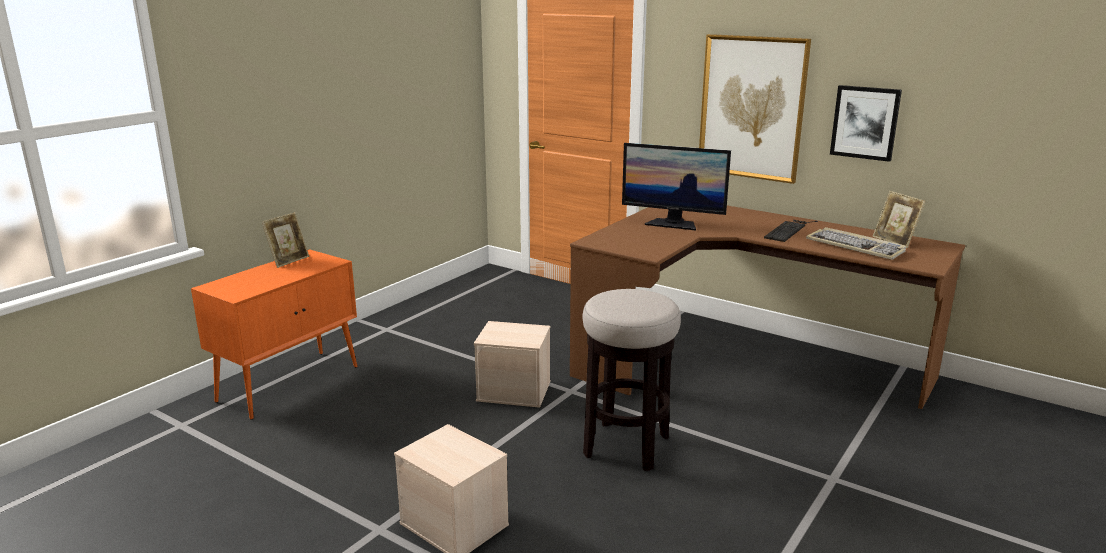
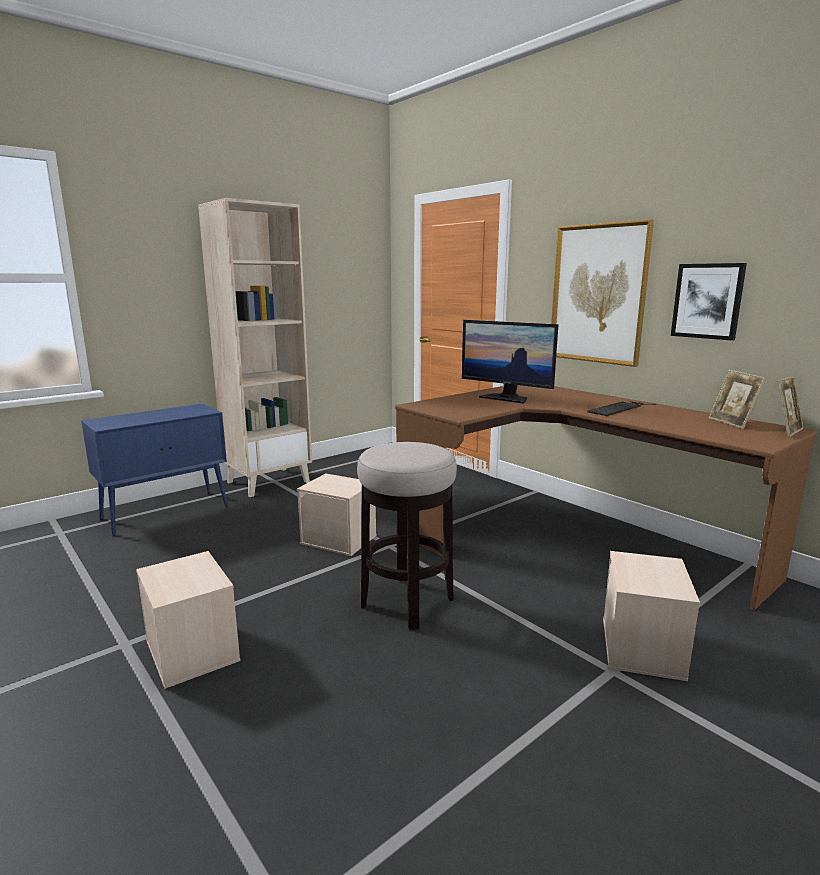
camera: 15 degrees right, 5 degrees down
(288, 261) = (175, 409): picture frame -> picture frame (786, 431)
(290, 383) = (166, 512): orange cabinet -> blue cabinet
(381, 331) = (268, 482): none -> beige bookcase
(849, 456) = (643, 648): none -> beige storage box
(856, 247) = (683, 424): keyboard -> none

